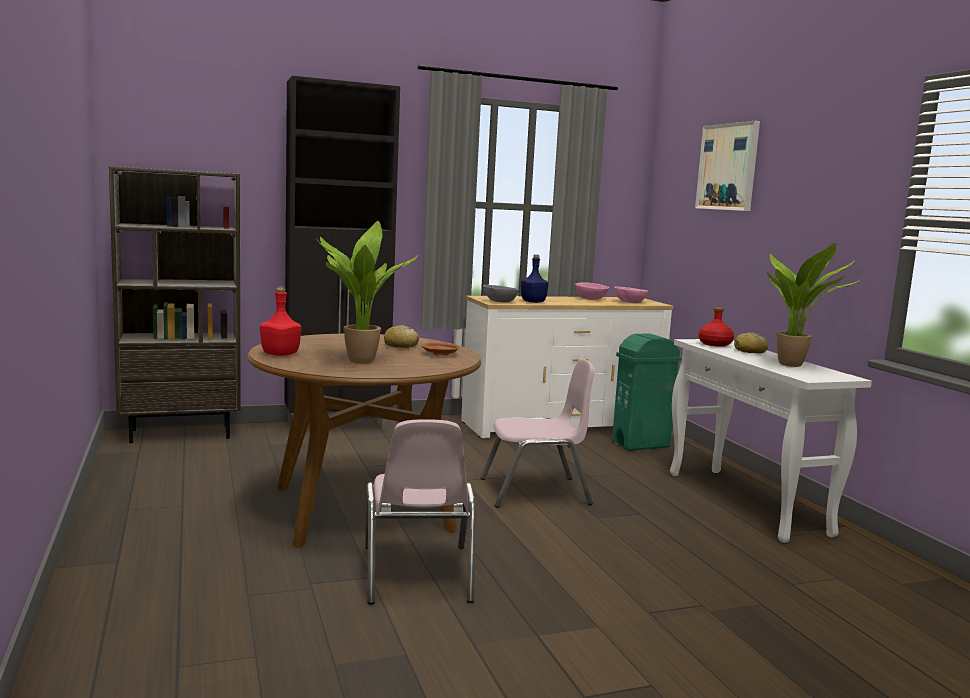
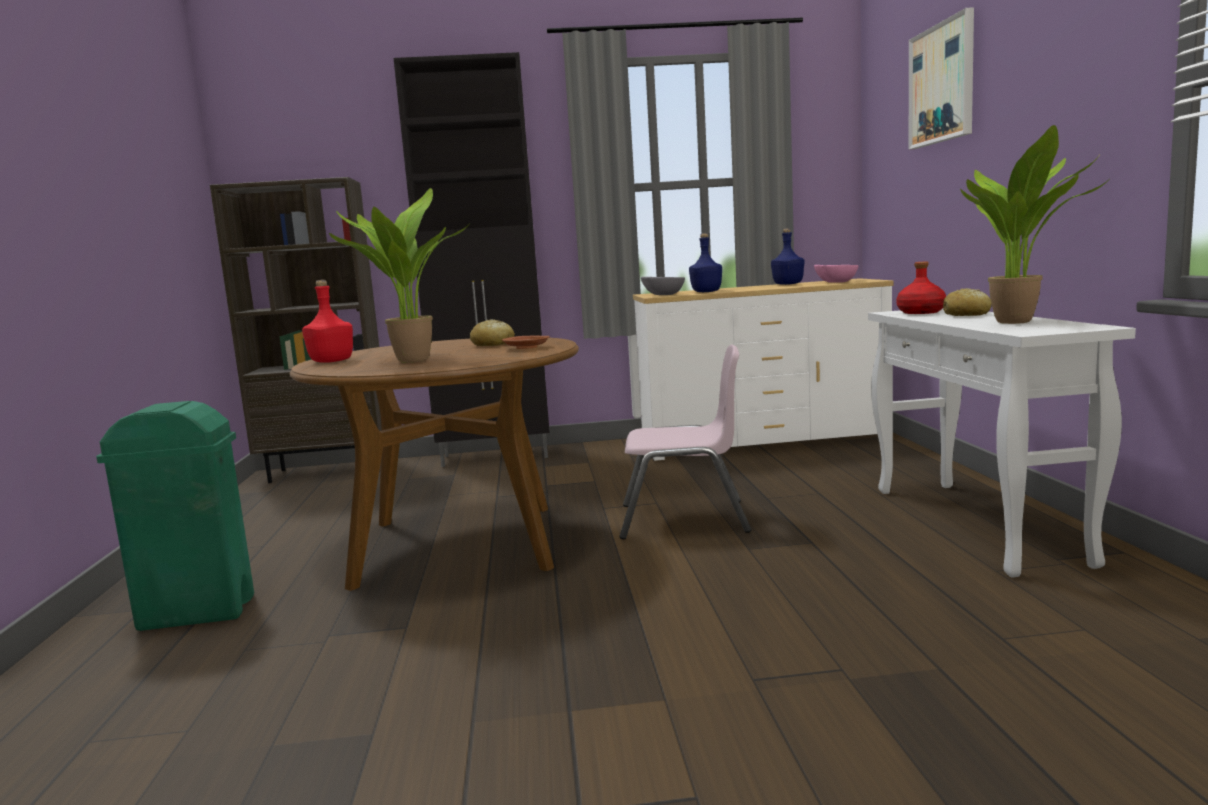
camera: 15 degrees right, 0 degrees up
(417, 574) = (465, 623): pink chair -> none
(590, 299) = (787, 284): pink bowl -> blue bottle
(641, 445) = (857, 459): green trash can -> green trash can (198, 613)

